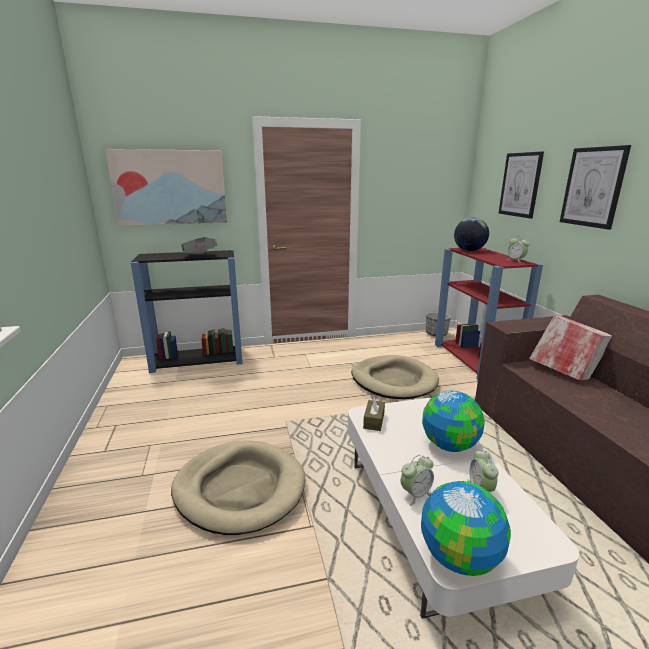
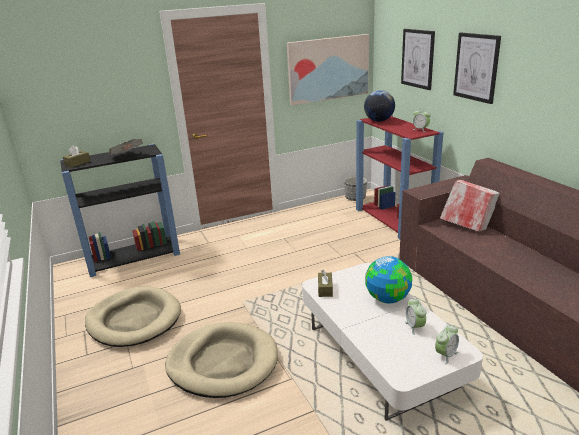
camera: 10 degrees left, 5 degrees up
(151, 257) = (77, 163): none -> brown tissue box
(170, 187) = (84, 90): picture -> picture (328, 69)
(393, 380) = (326, 250): beige dog bed -> beige dog bed (134, 319)
(415, 494) = (370, 338): alarm clock -> alarm clock (445, 355)
(459, 556) = (407, 371): globe -> none

